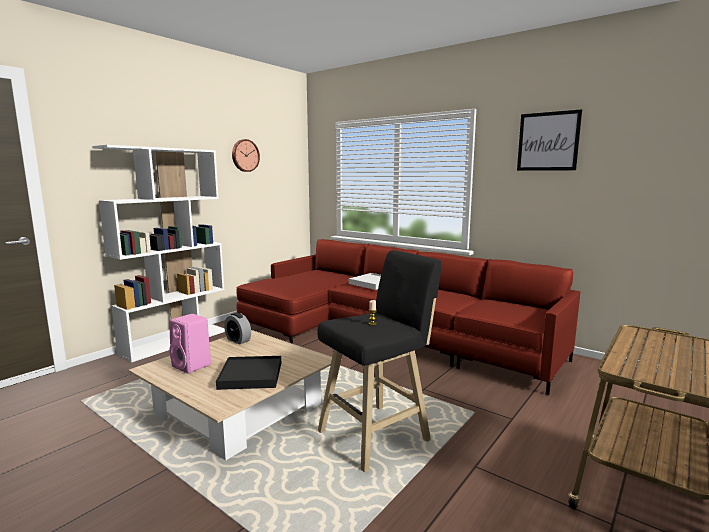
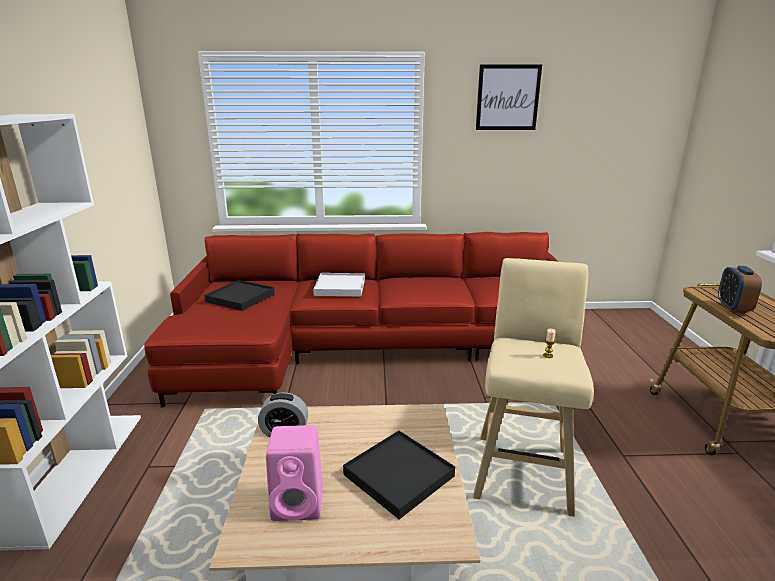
camera: 40 degrees left, 10 degrees up
(244, 155) = (76, 114): wall clock -> none
(311, 277) = (240, 298): none -> black tray
(377, 434) = (523, 469): black stool -> beige stool
(636, 346) = (733, 307): none -> alarm clock

